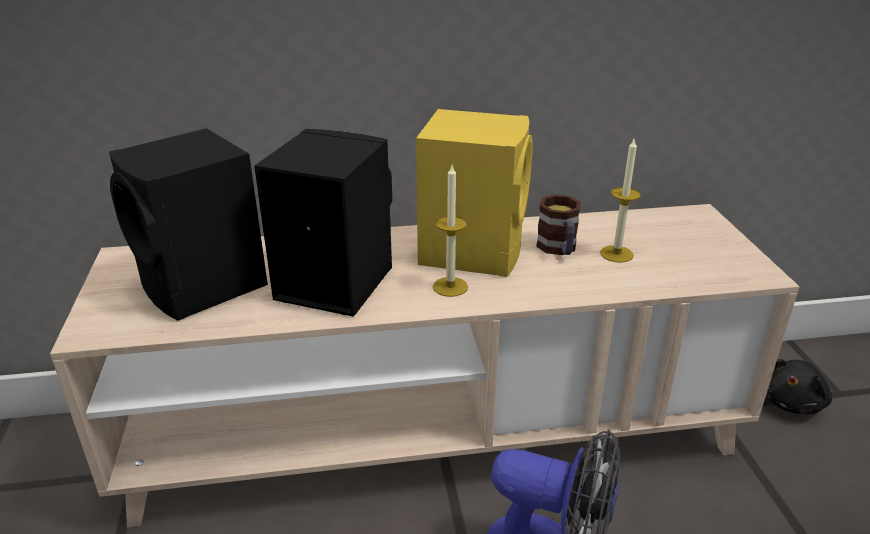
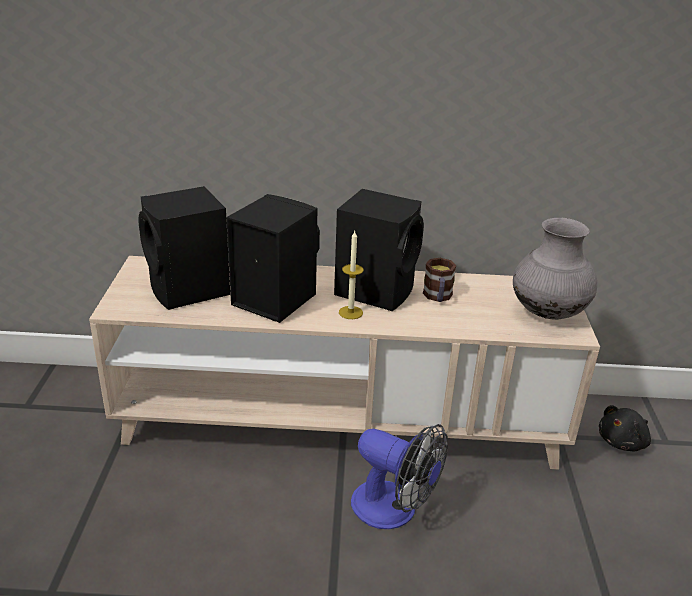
camera: 10 degrees right, 0 degrees up
(473, 250) = (376, 290): yellow speaker -> black speaker
(616, 254) = (478, 306): candle -> none
(710, 251) = (548, 313): none -> grey vase

